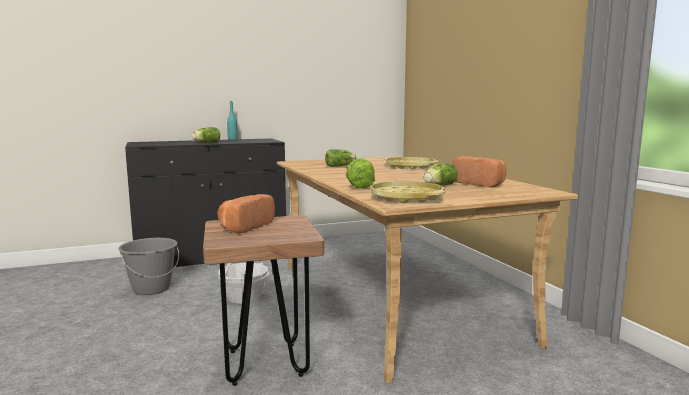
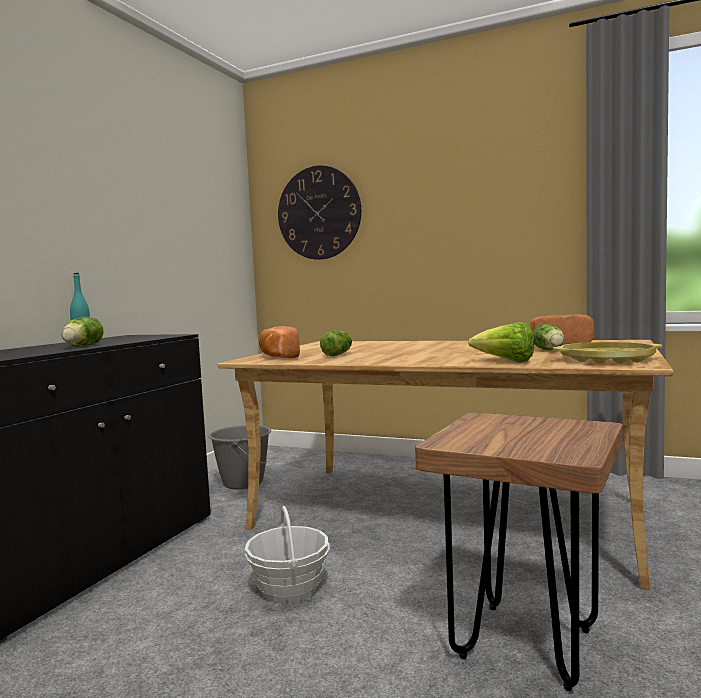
camera: 45 degrees left, 5 degrees down
(151, 289) = (100, 655): grey bucket -> grey bucket (242, 483)
(244, 227) = (496, 437): bread -> bread (278, 357)
(410, 167) = (407, 345): yellow tray -> none
(435, 53) = (319, 213): none -> wall clock

